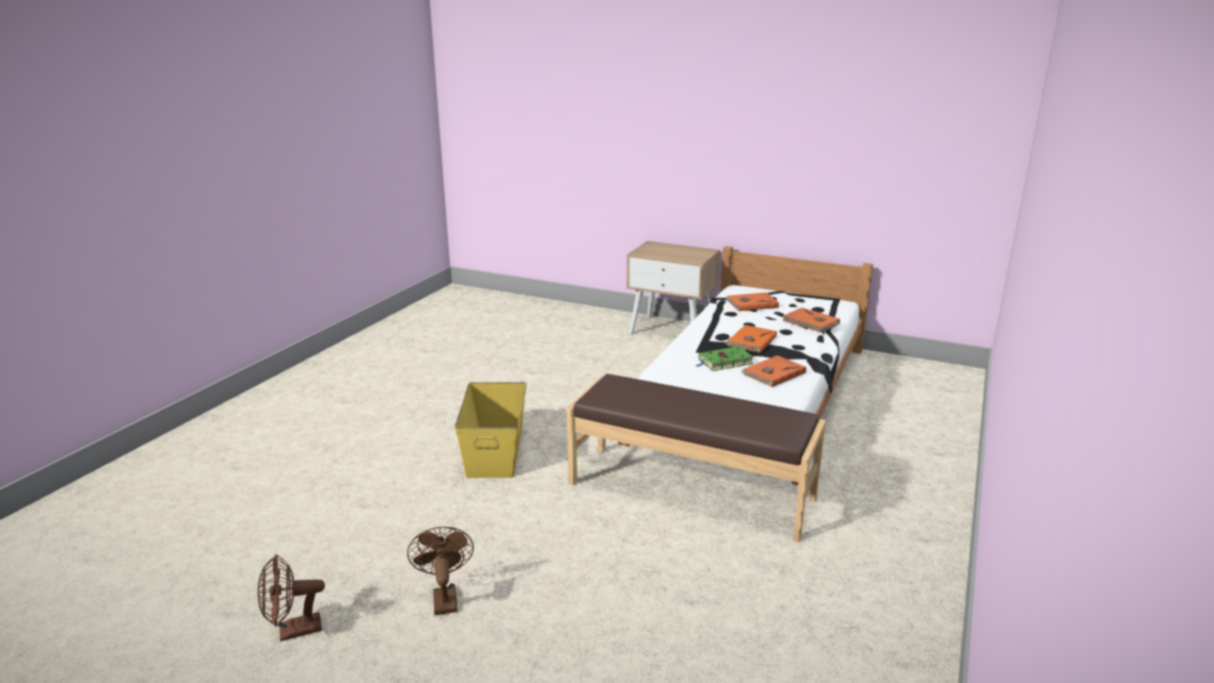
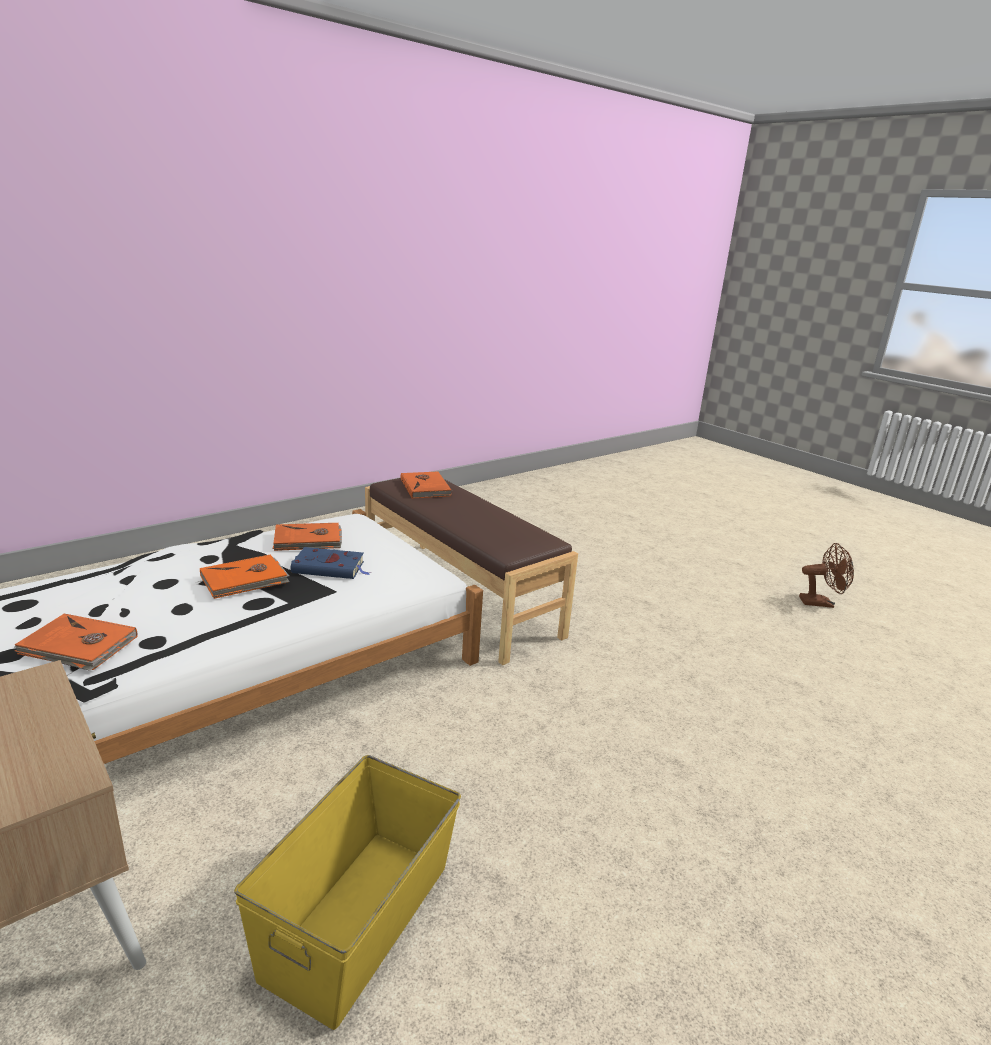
camera: 155 degrees left, 0 degrees up
(444, 597) = (708, 590): brown fan -> none
(496, 451) = (633, 704): yellow storage box -> yellow storage box (357, 919)
(724, 362) = (330, 568): green book -> blue book
(811, 323) = (109, 578): orange book -> orange book (426, 487)

